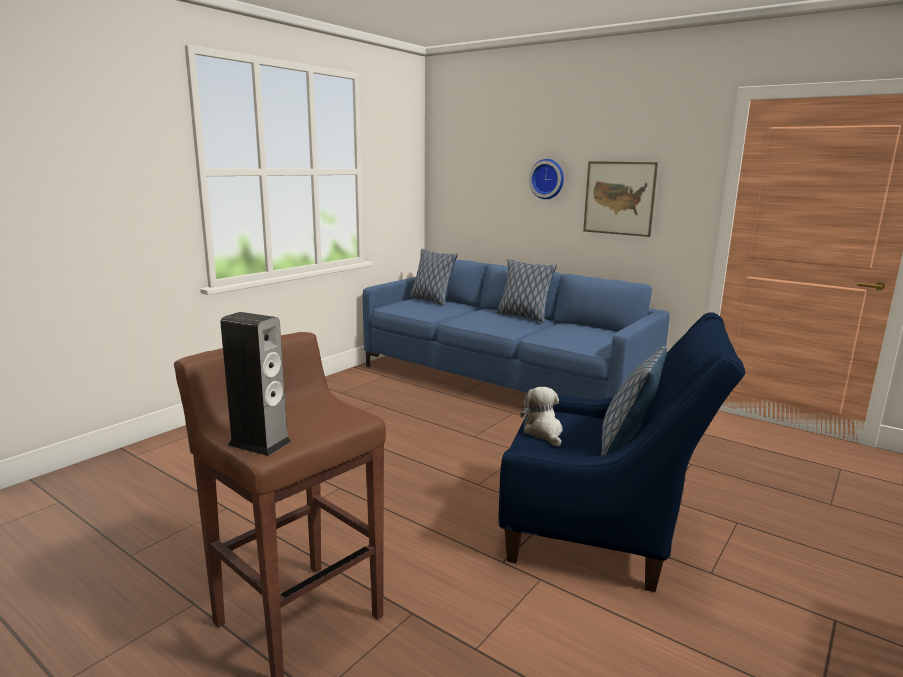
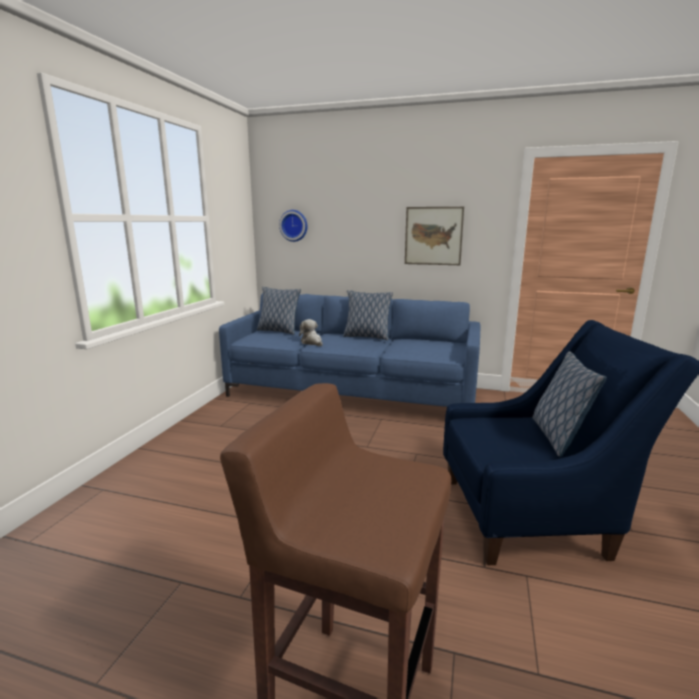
camera: 20 degrees left, 0 degrees up
(259, 443) = (370, 538): speaker -> none
(544, 432) = (488, 440): plush toy -> plush toy (312, 342)
(547, 179) = (371, 222): wall clock -> wall clock (294, 225)

